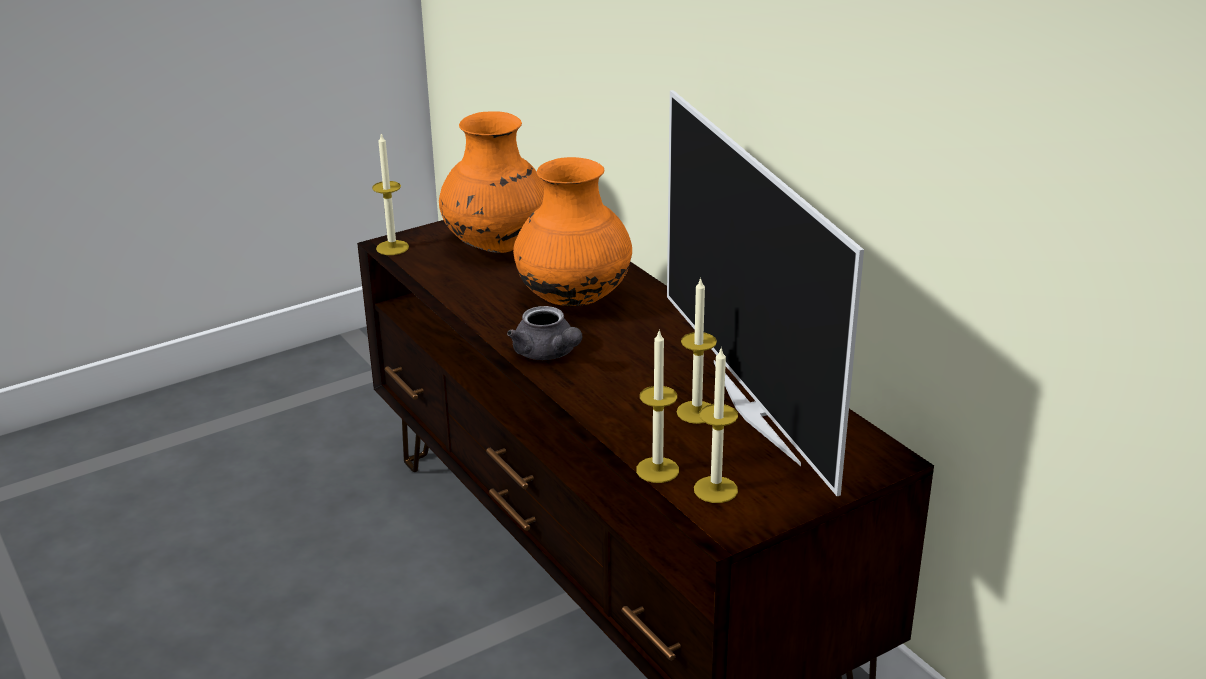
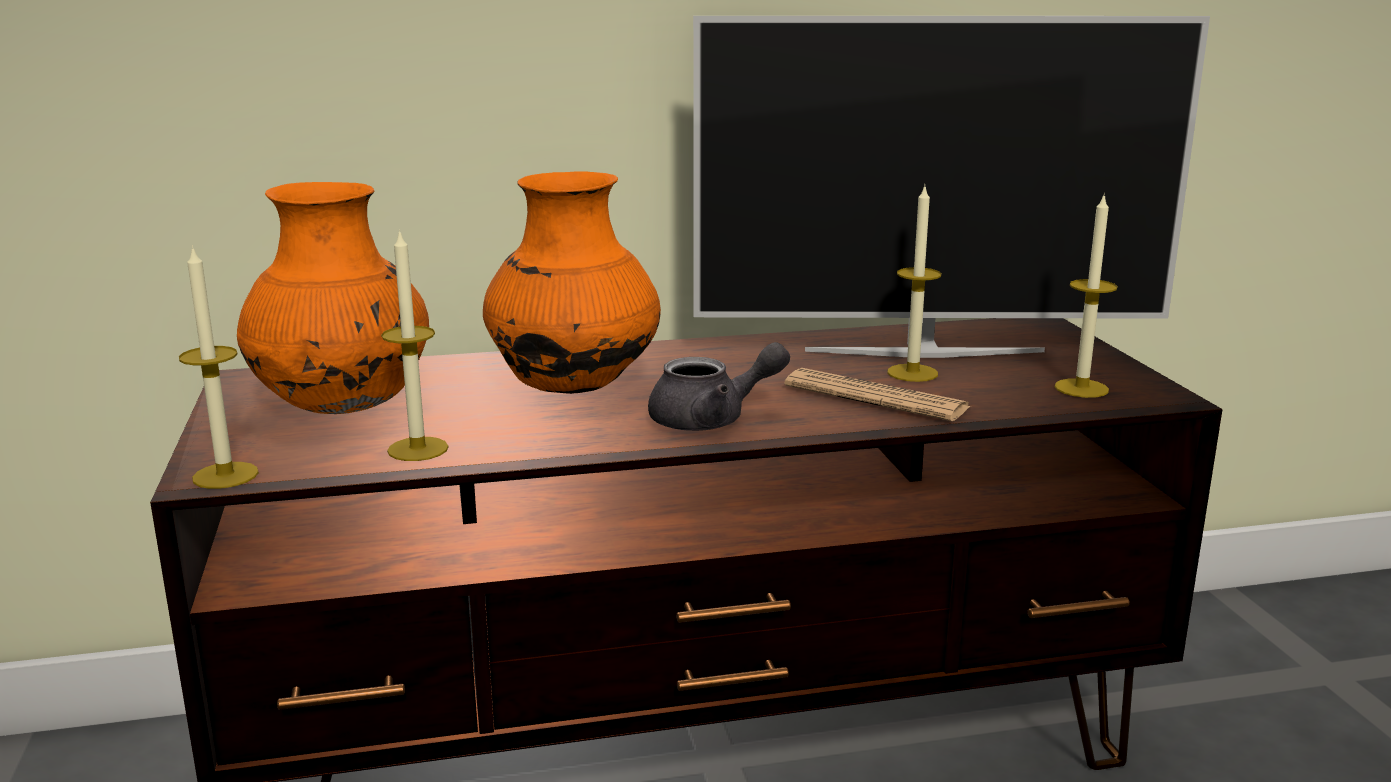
camera: 70 degrees left, 10 degrees down
(630, 404) = (875, 397): none -> newspaper
(657, 470) = (1032, 406): candle -> candle (418, 449)

